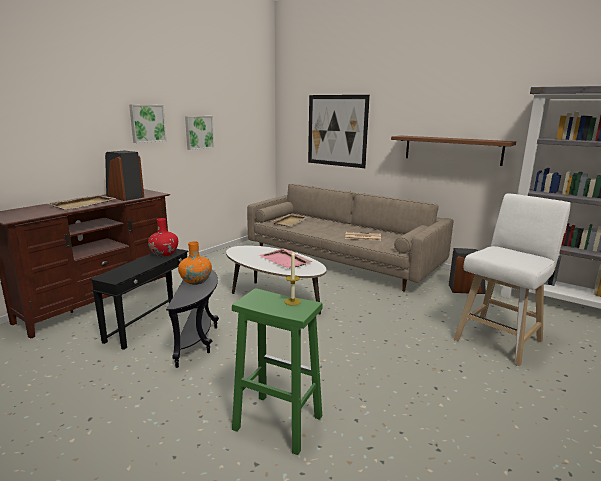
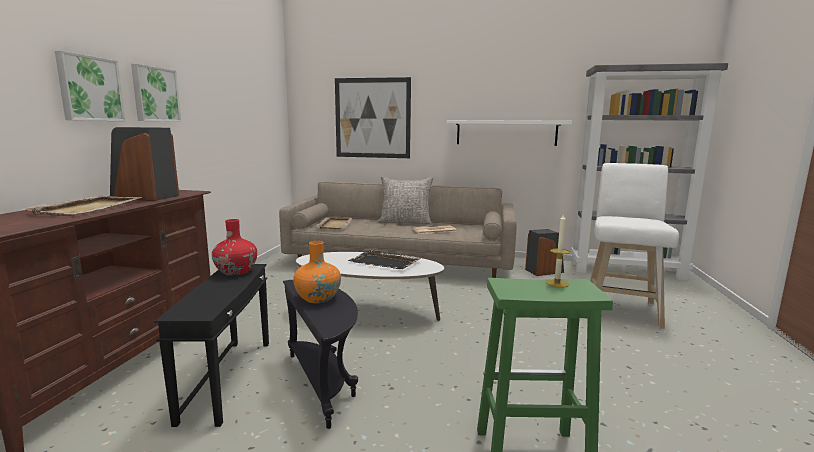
camera: 25 degrees left, 5 degrees down
(198, 132) = (215, 114): picture -> picture (89, 89)
(285, 260) = (385, 262): pink tray -> black tray
(349, 226) = (405, 222): none -> grey pillow
(452, 150) = (506, 133): brown shelf -> white shelf

